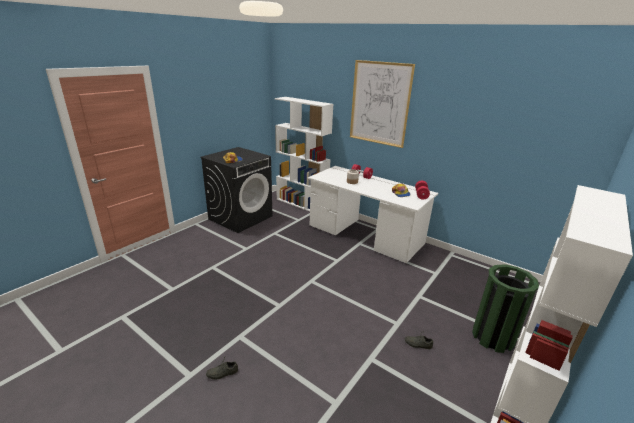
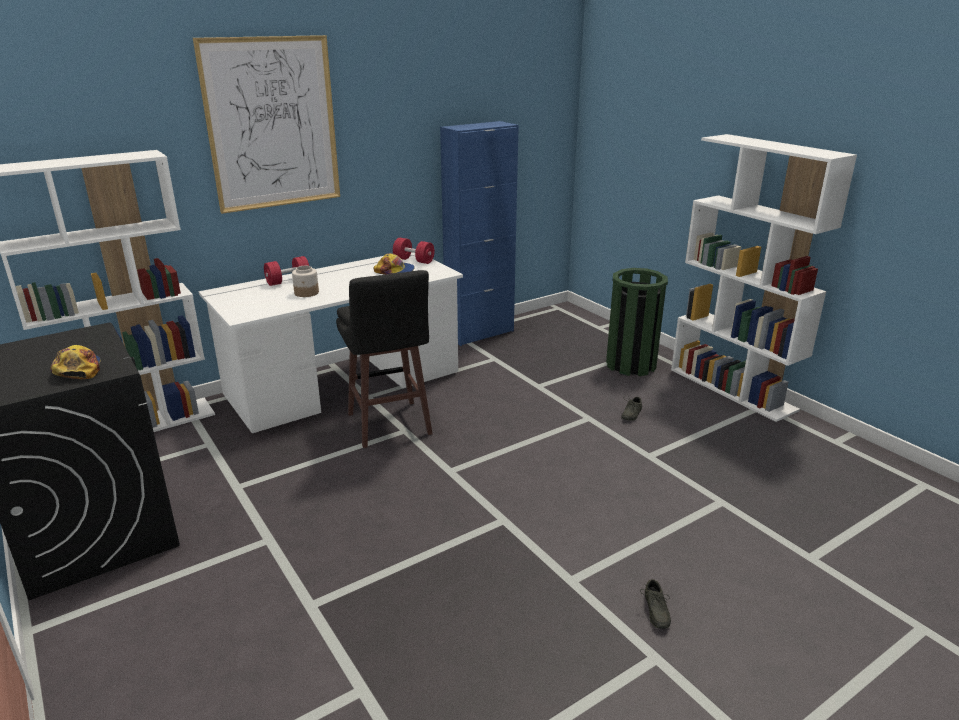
camera: 70 degrees left, 0 degrees up
(338, 255) = (389, 425): none -> black stool
(462, 262) = (479, 333): none -> blue cabinet

